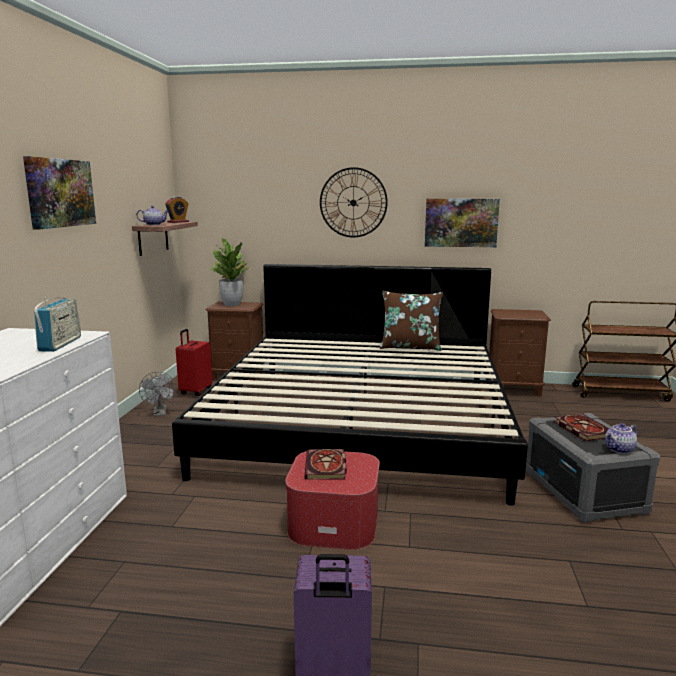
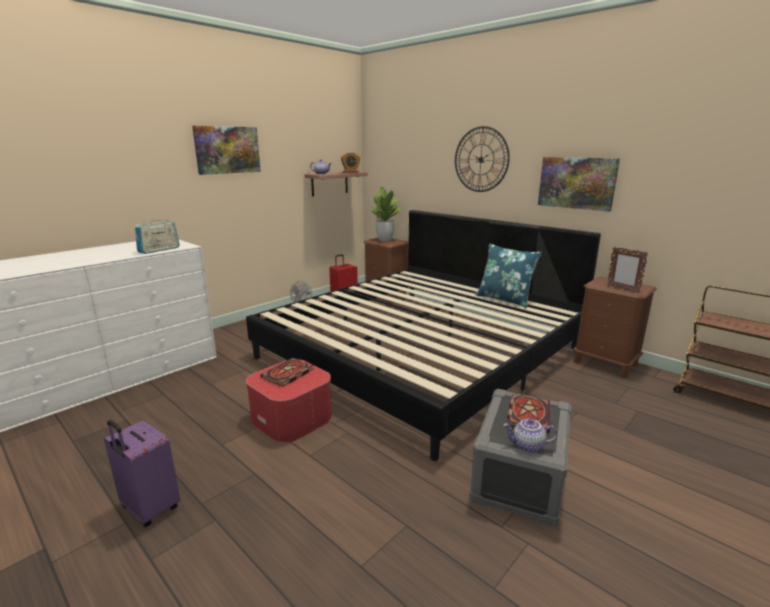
camera: 35 degrees right, 5 degrees up
(410, 347) = (505, 299): brown pillow -> blue pillow
(528, 316) = (622, 289): none -> picture frame

